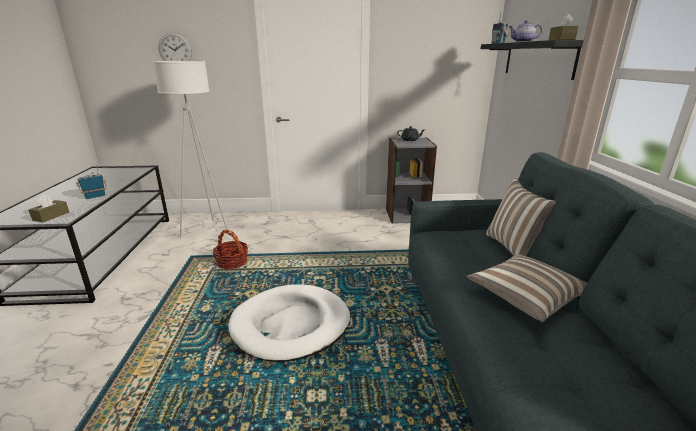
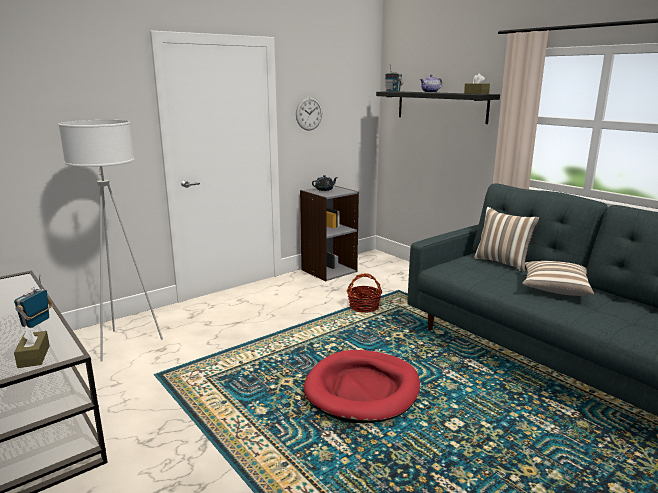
camera: 35 degrees left, 5 degrees down
(175, 50) = (45, 105): wall clock -> wall clock (309, 113)
(232, 262) = (218, 364): basket -> basket (364, 307)
(291, 325) = (362, 390): white dog bed -> red dog bed

